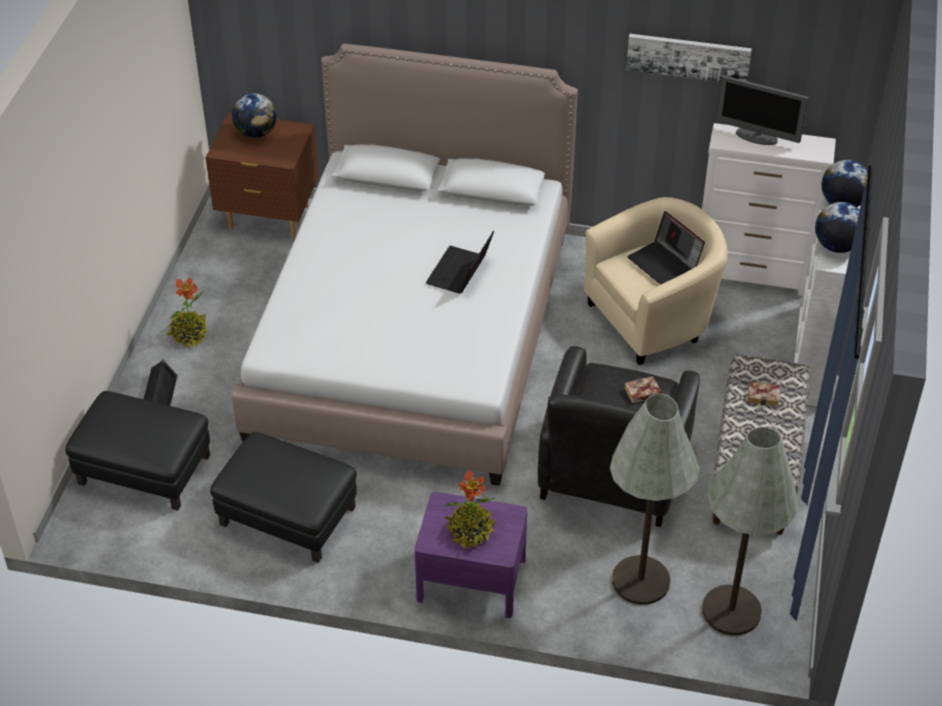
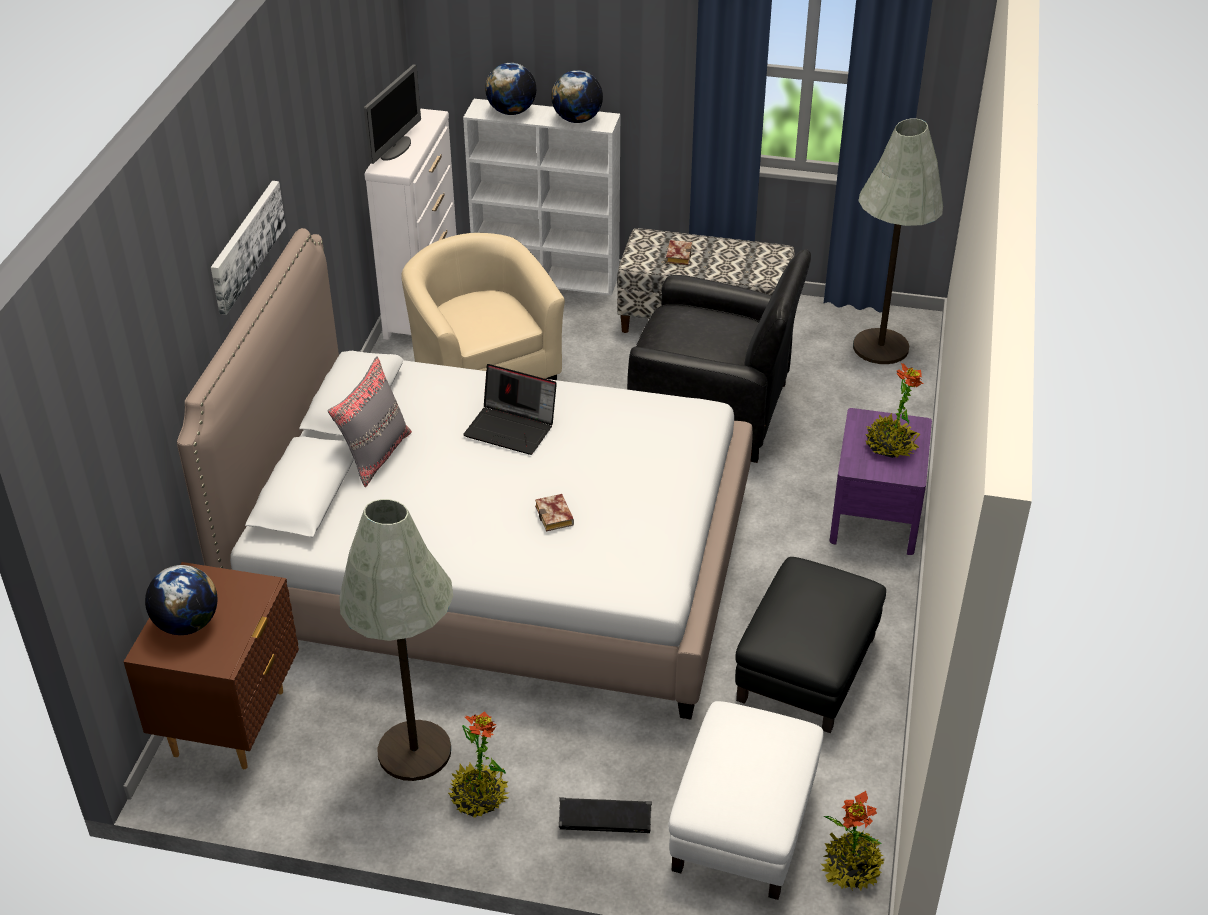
camera: 90 degrees left, 5 degrees down
(95, 526) = (851, 868): none -> potted plant
(144, 470) = (744, 824): black ottoman -> white ottoman
(430, 204) = (375, 455): none -> grey pillow
(640, 581) = (855, 399): grey floor lamp -> grey floor lamp (414, 751)
(641, 393) = (688, 320): book -> book (556, 517)
(665, 264) = (475, 305): laptop -> none
(688, 57) = (338, 116): picture -> picture (246, 245)

